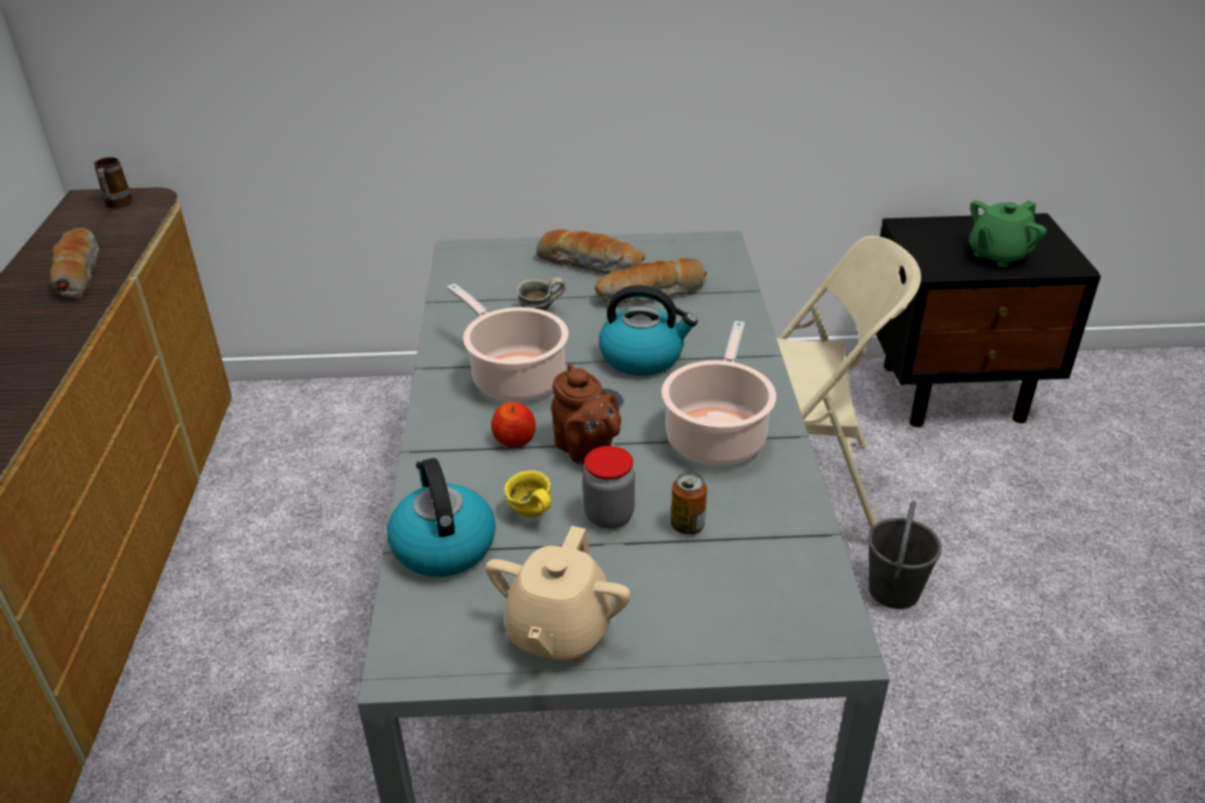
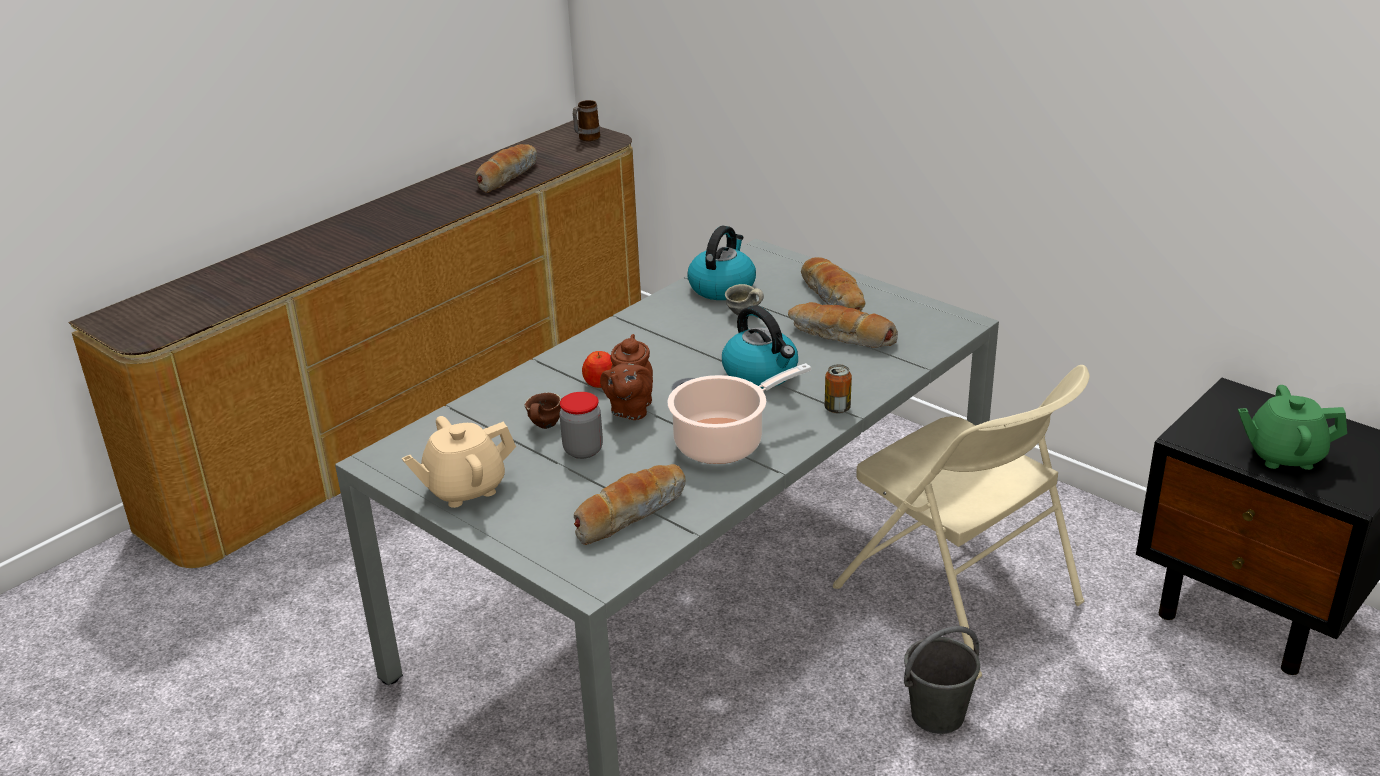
camera: 45 degrees right, 5 degrees down
(443, 545) = (477, 416): kettle -> kettle (722, 287)
(514, 377) = (660, 347): cooking pot -> none
(530, 516) = (542, 427): yellow mug -> brown mug
(687, 525) = (617, 479): can -> can (837, 408)
(754, 551) = (629, 513): none -> bread

